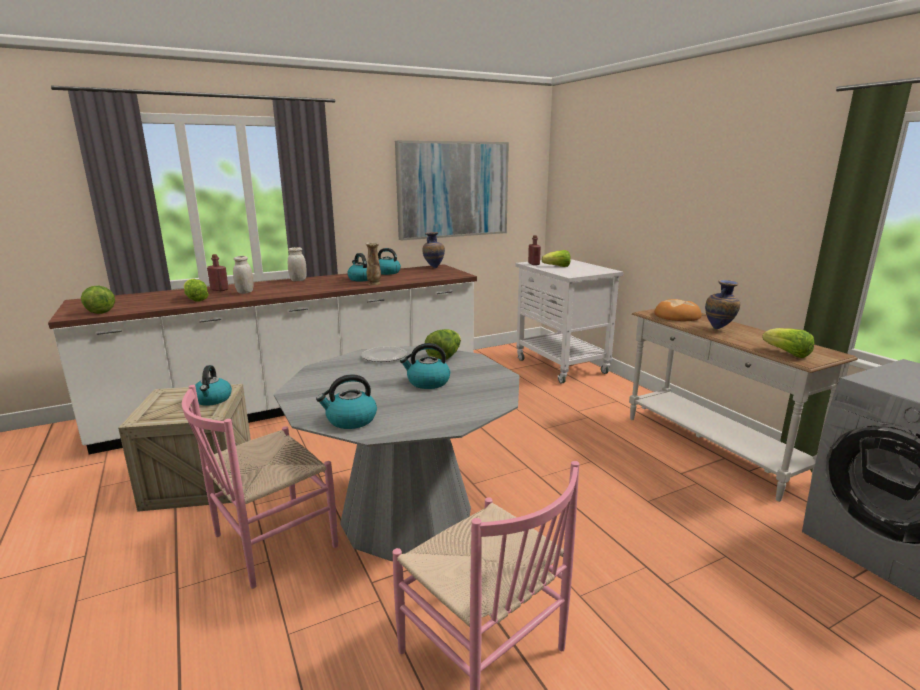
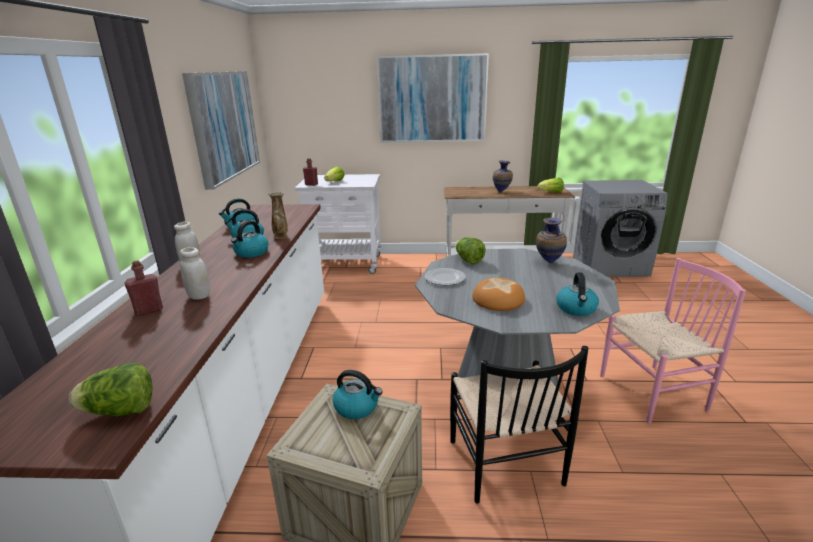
camera: 60 degrees left, 5 degrees up
(195, 299) = (181, 328): lettuce -> none
(270, 544) = (506, 466): pink chair -> black chair
(427, 382) = (518, 274): kettle -> kettle (251, 253)
(433, 267) = (257, 209): vase -> vase (548, 263)
(677, 316) = (467, 191): bread -> bread (498, 299)
(693, 181) = (432, 99): none -> picture

